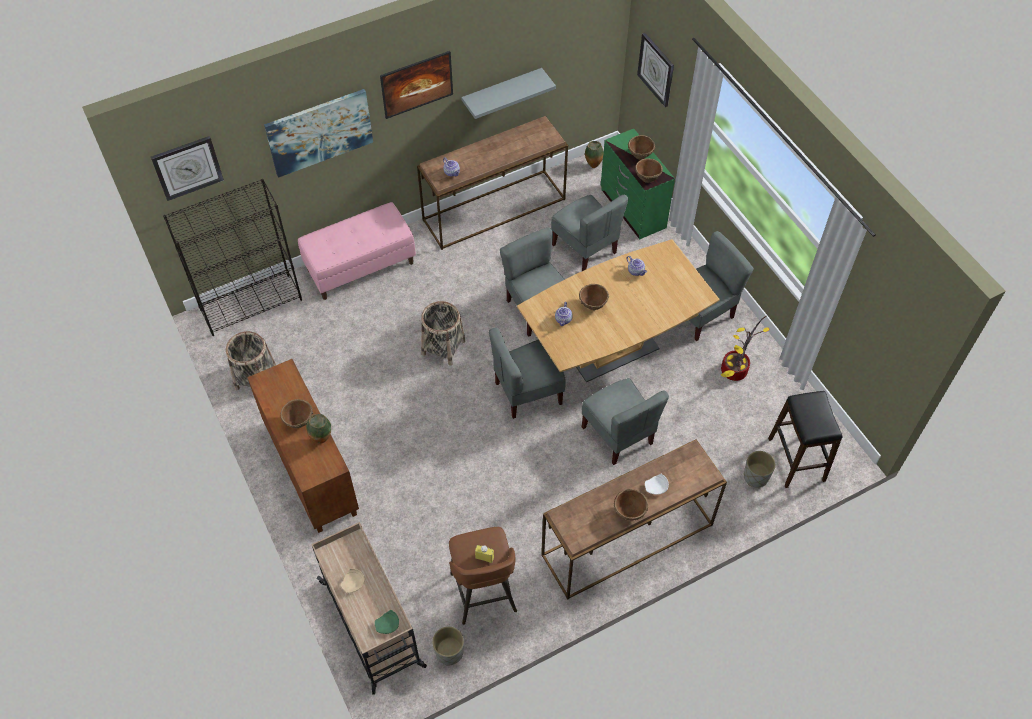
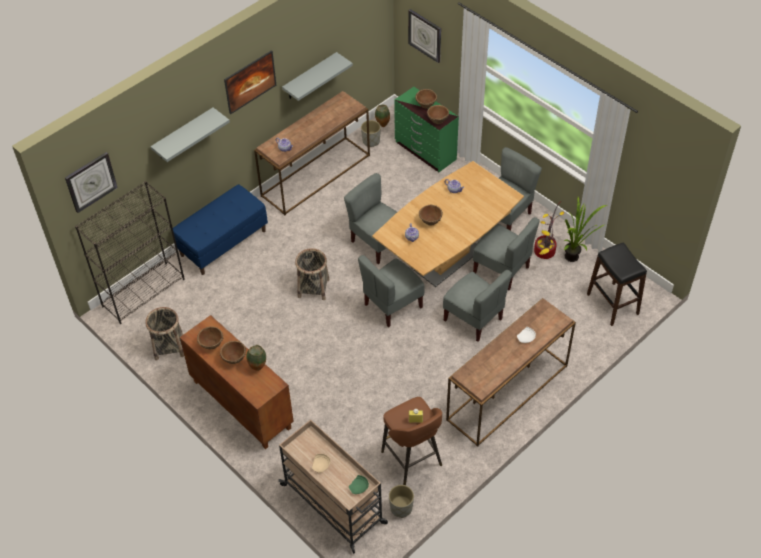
camera: 15 degrees left, 5 degrees down
(319, 132) = (183, 134): picture -> grey shelf
(361, 266) = (223, 242): pink bench -> blue bench
(585, 248) = (399, 188): grey chair -> grey chair (502, 270)
(629, 512) = (512, 360): brown bowl -> brown bowl (211, 345)
(756, 477) = (587, 324): grey planter -> grey planter (371, 141)
(768, 388) = (574, 258): none -> potted plant

